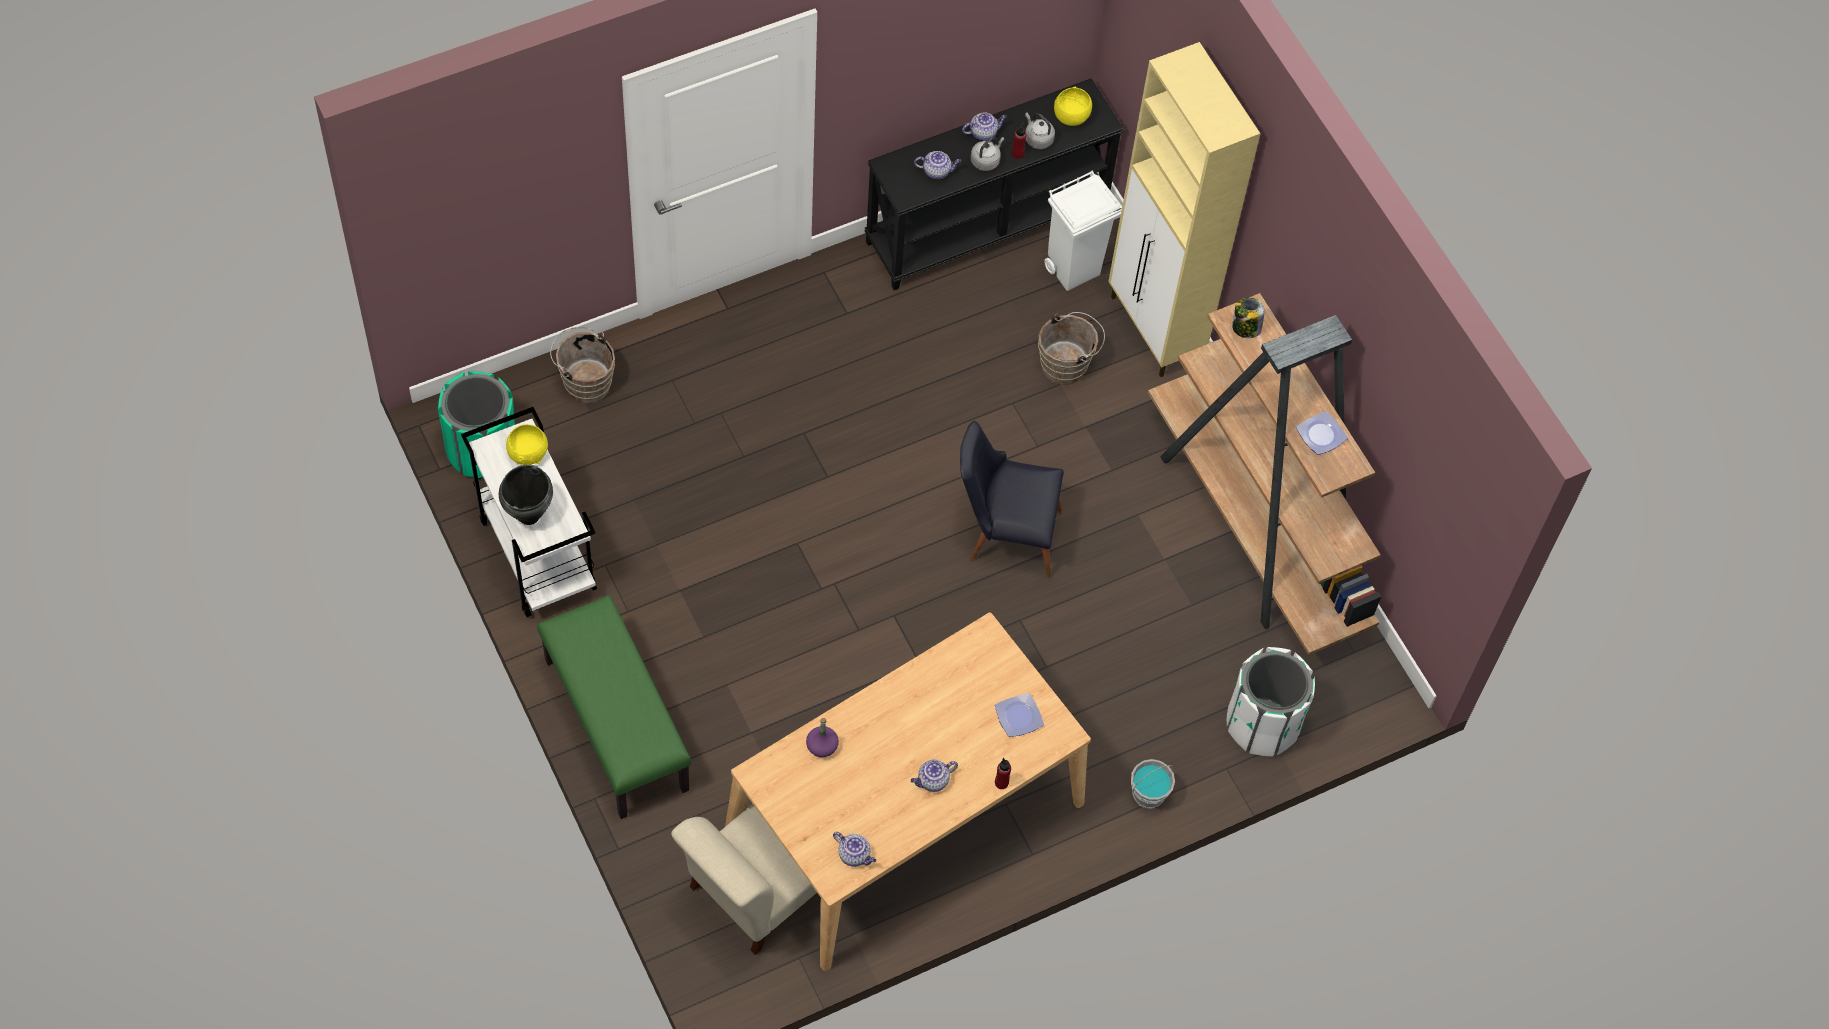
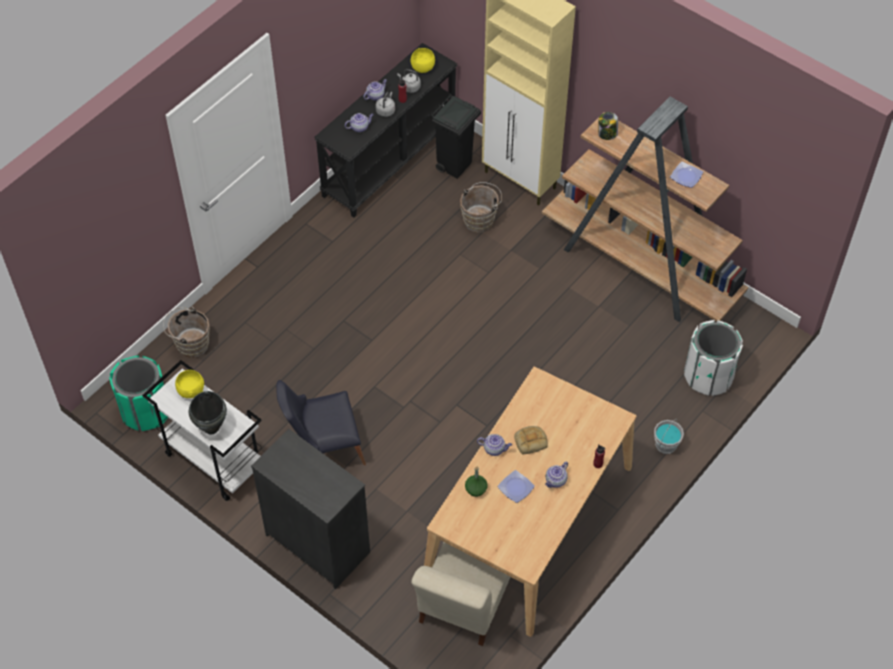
camera: 20 degrees left, 5 degrees down
(615, 725) = (318, 543): green bench -> black dresser
(821, 746) = (475, 489): purple bottle -> green bottle
(855, 855) = (533, 546): teapot -> teapot (494, 449)
(929, 713) = (531, 441): none -> bread
(1004, 533) = (497, 330): black chair -> black chair (323, 448)
(1019, 717) = (586, 420): plate -> plate (516, 488)
(1074, 270) = (455, 165): white trash can -> black trash can

